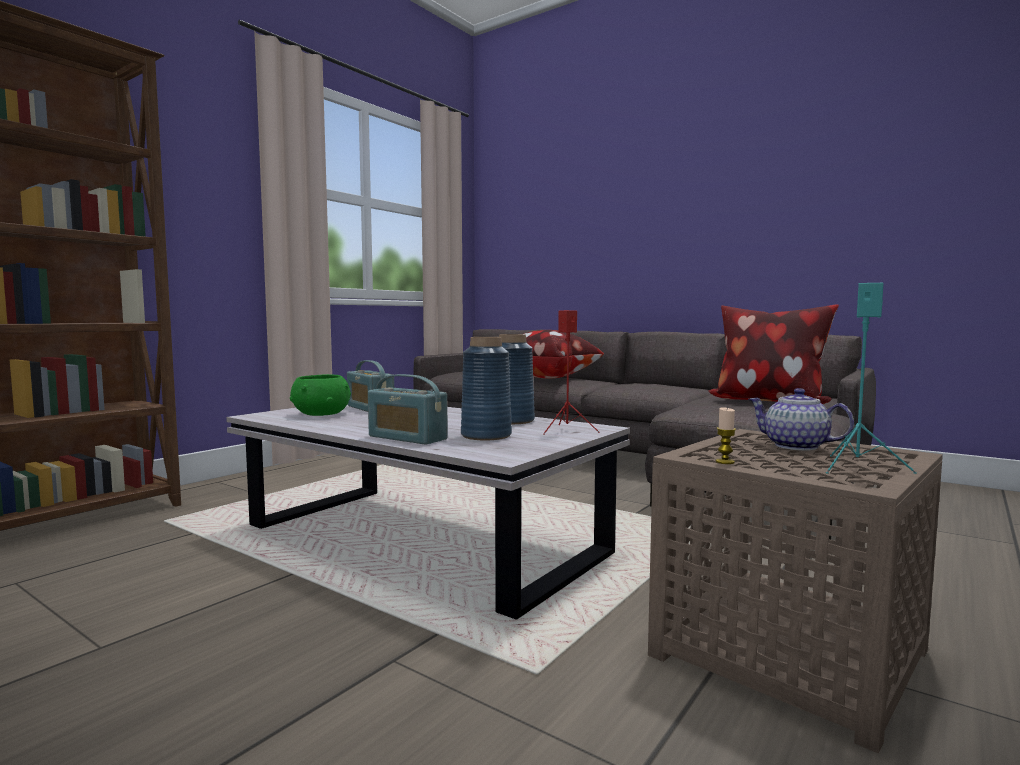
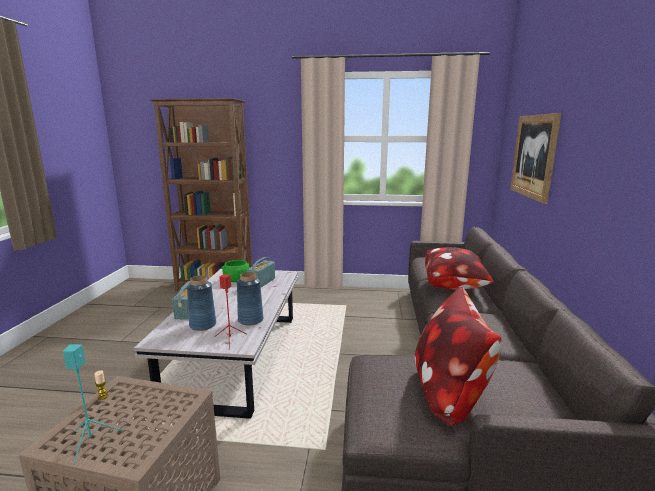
camera: 60 degrees right, 10 degrees up
(572, 227) = (533, 156): none -> picture
(797, 446) = (152, 416): teapot -> none

